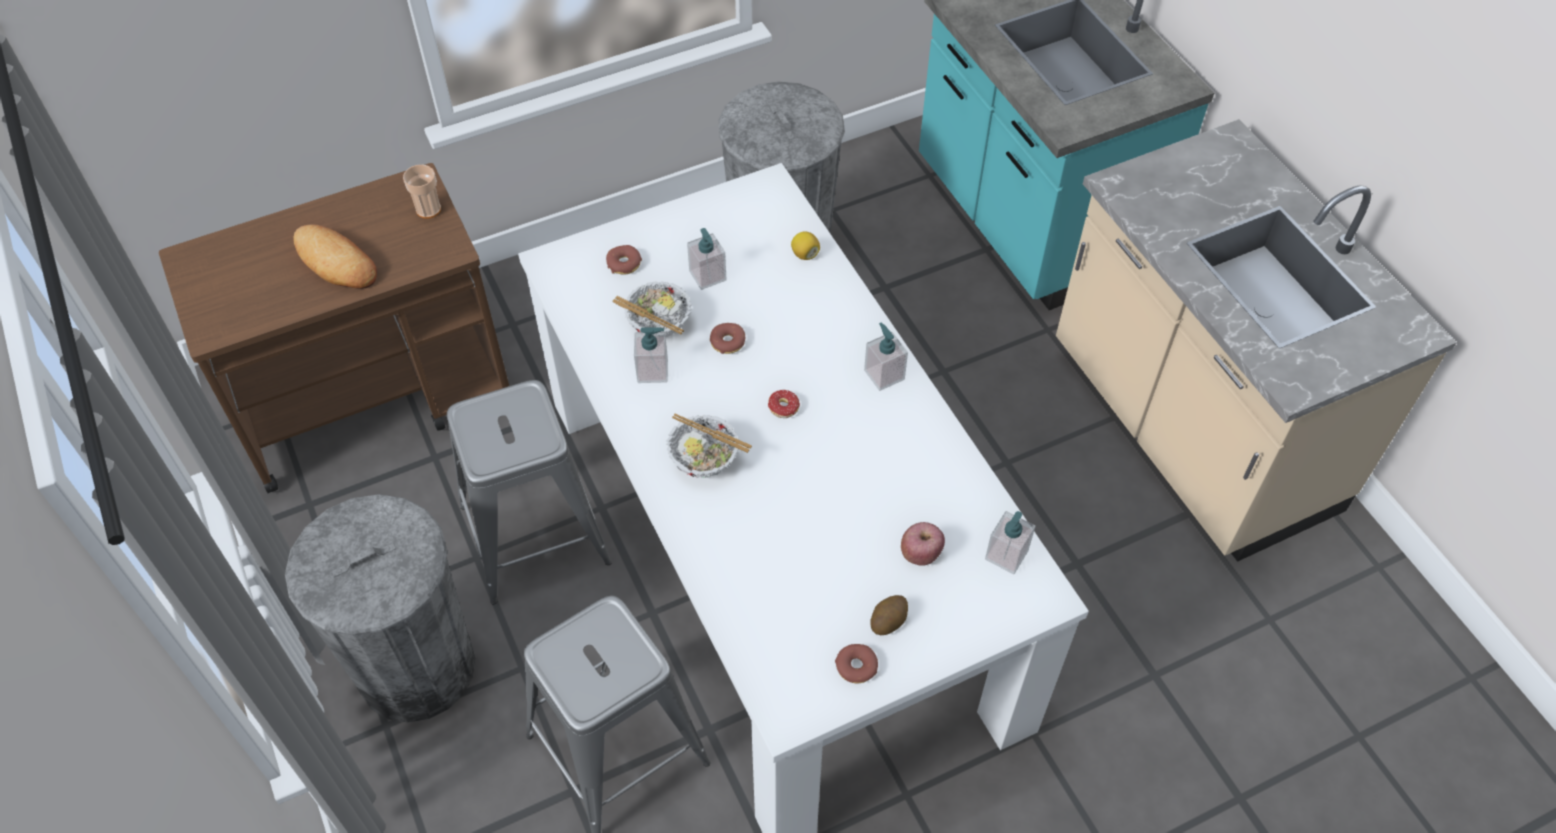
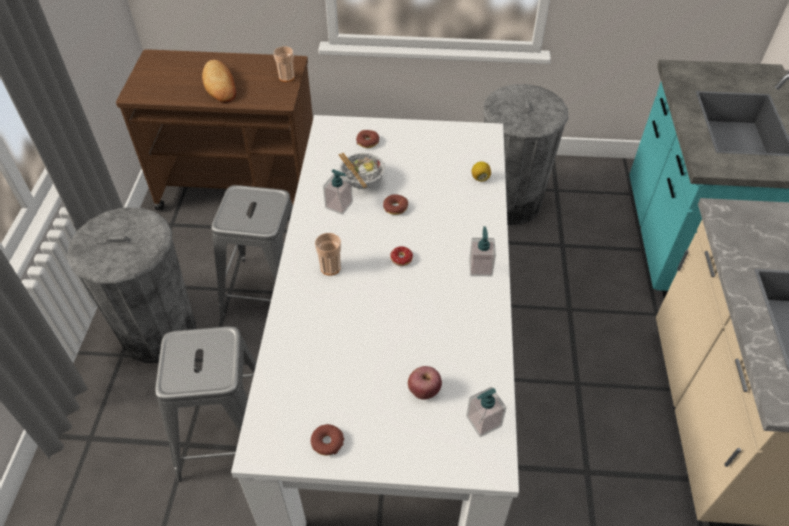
camera: 30 degrees right, 5 degrees down
(704, 459) = (330, 267): bowl -> cup
(708, 276) = (411, 167): soap dispenser -> none
(888, 621) = (370, 423): potato -> none

